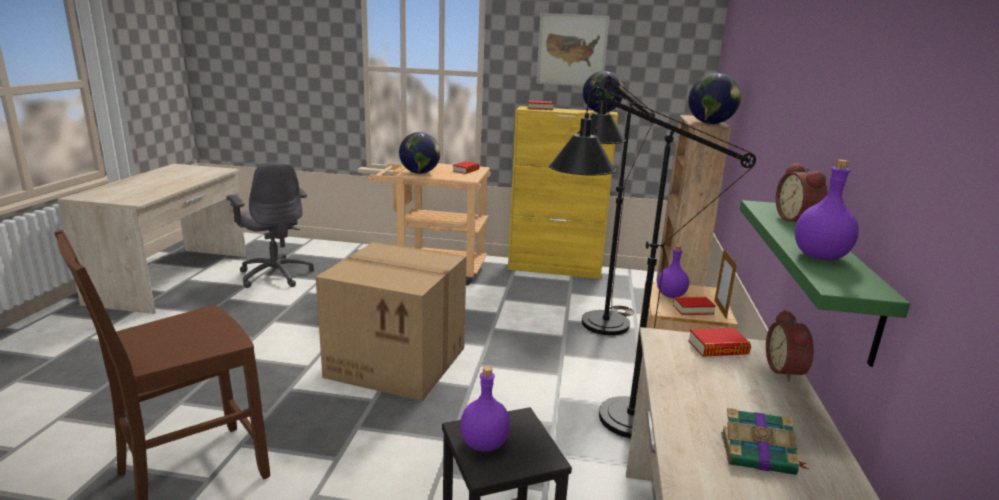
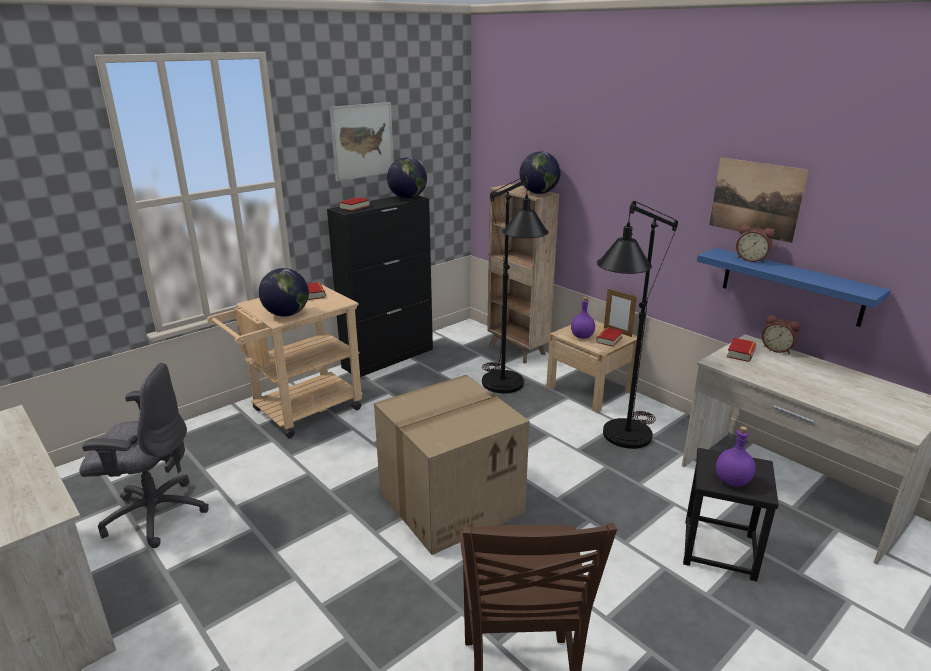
camera: 50 degrees left, 5 degrees up
(555, 269) = (389, 358): yellow cabinet -> black cabinet
(759, 454) = (856, 393): book -> none
(820, 256) = (818, 278): purple bottle -> none
(832, 128) = (756, 199): none -> picture
(832, 275) = (791, 286): green shelf -> blue shelf

